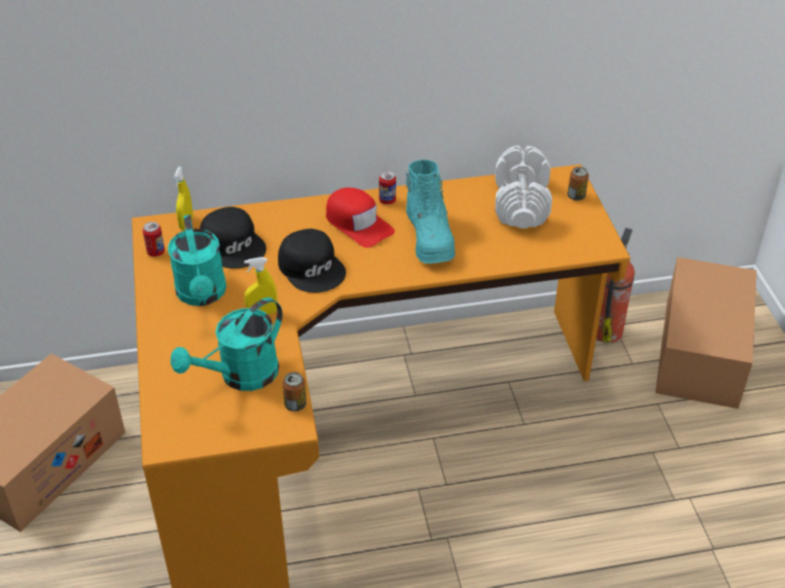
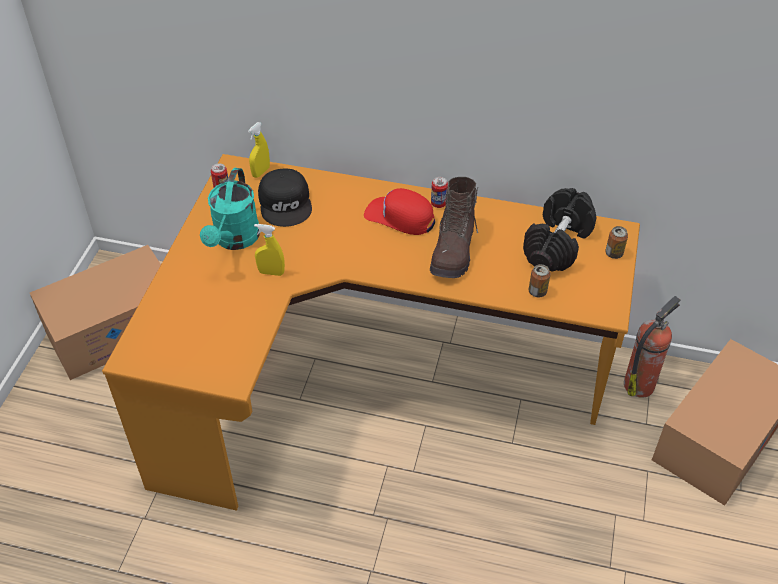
camera: 25 degrees right, 5 degrees up
(240, 376) = (220, 322): turquoise watering can -> none
(295, 404) = (247, 363): can -> can (537, 292)
(312, 267) = (337, 245): black cap -> none
(358, 223) = (400, 217): red cap -> red cap turned 135 degrees clockwise
(430, 237) = (454, 250): turquoise boot -> brown boot
(521, 203) = (557, 244): white dumbbell -> black dumbbell

